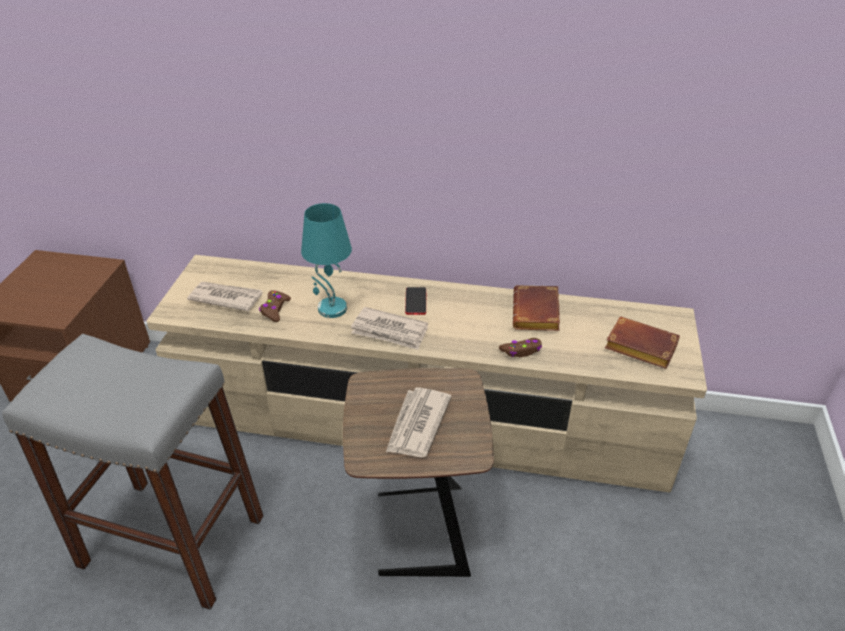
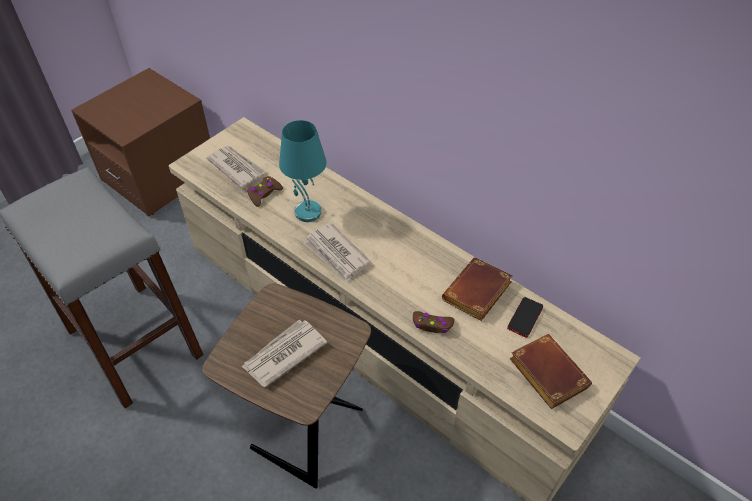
camera: 30 degrees right, 10 degrees up
(416, 301) = (380, 234): phone -> phone (525, 317)

